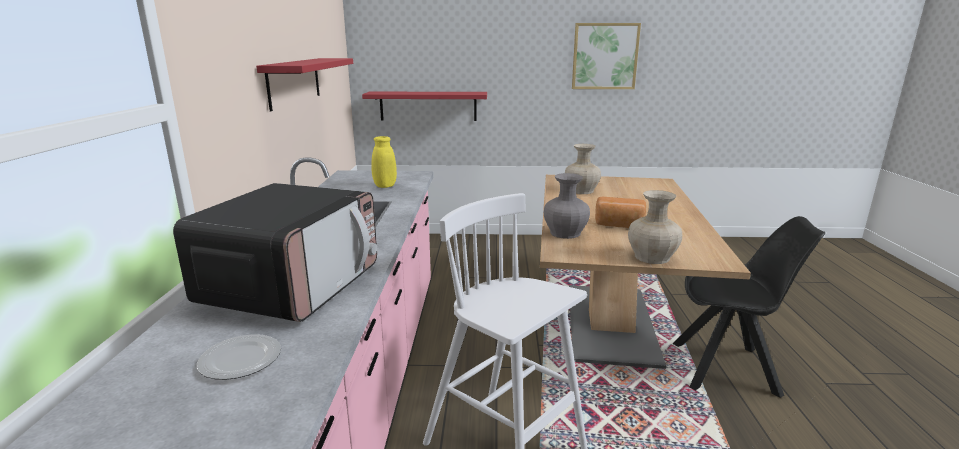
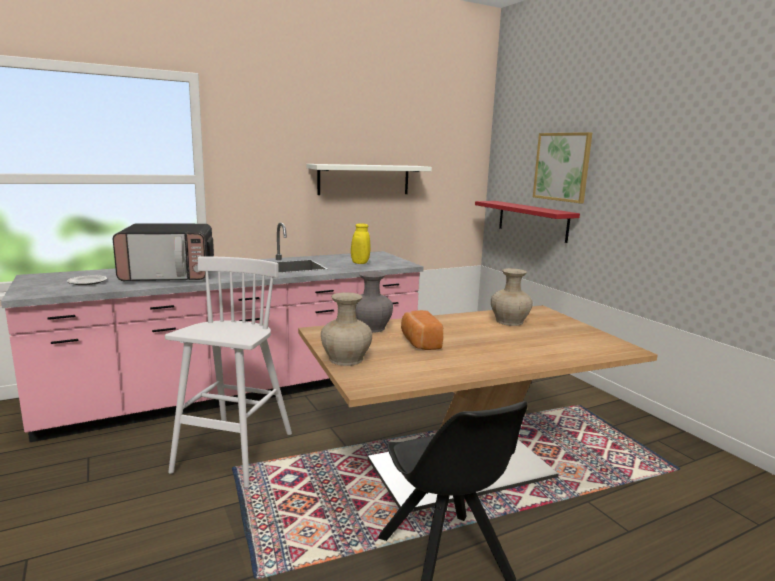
camera: 60 degrees right, 5 degrees down
(294, 82) = (364, 179): red shelf -> white shelf
(605, 56) = (711, 184): picture -> picture (562, 167)

